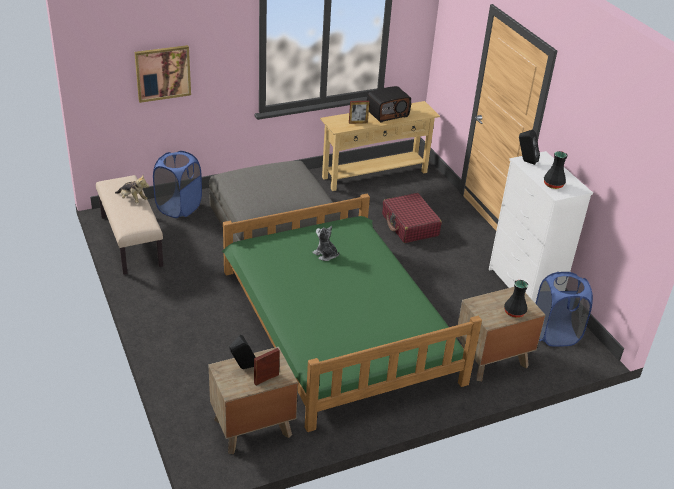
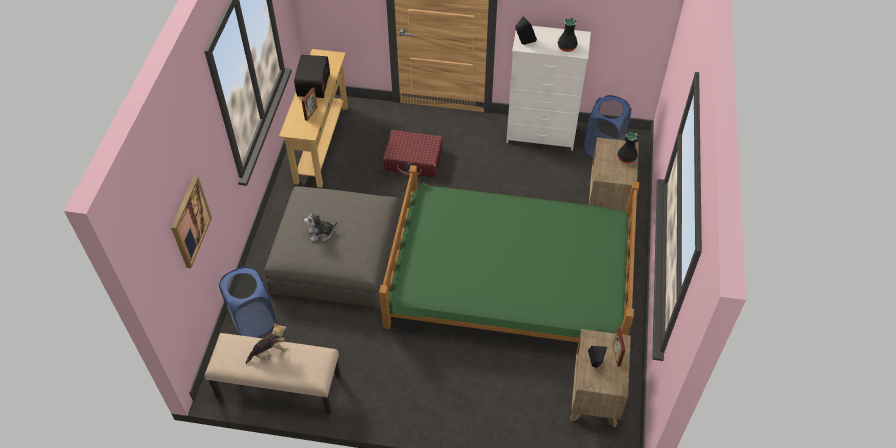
camera: 55 degrees left, 15 degrees up
(325, 255) = (460, 239): plush toy -> plush toy (321, 233)

